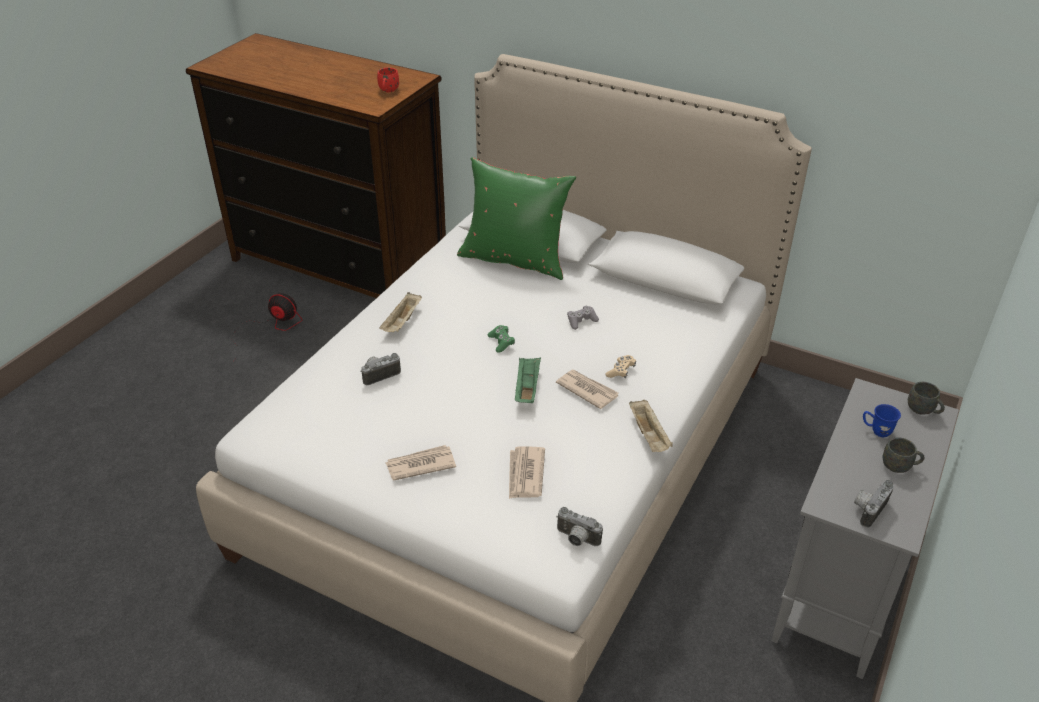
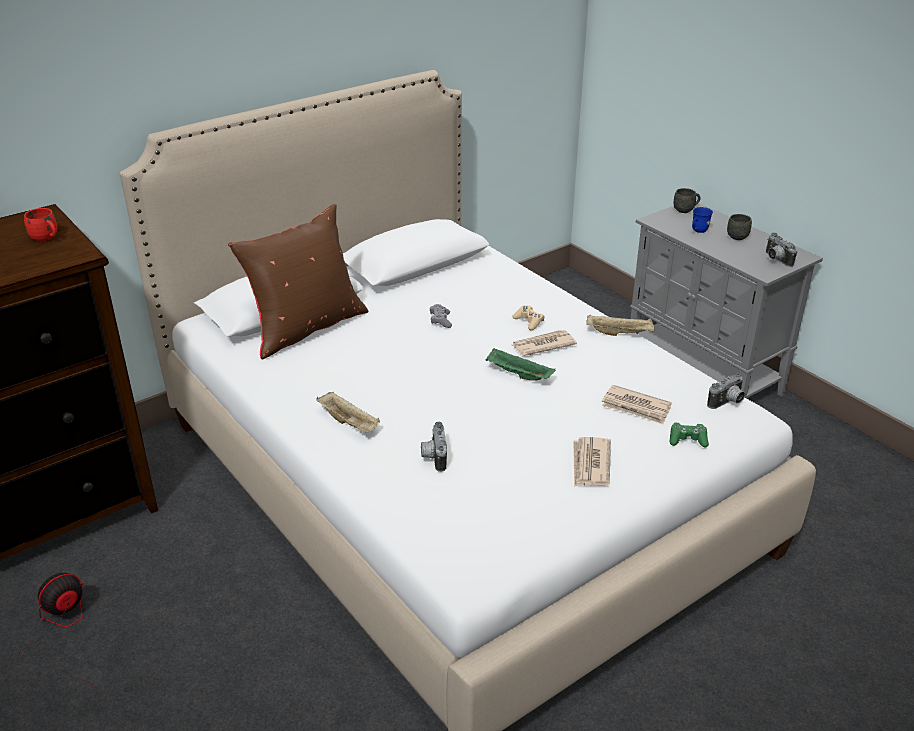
camera: 65 degrees left, 5 degrees down
(501, 342) = (438, 370): green game controller -> green game controller (687, 440)
(515, 259) = (306, 328): green pillow -> brown pillow

